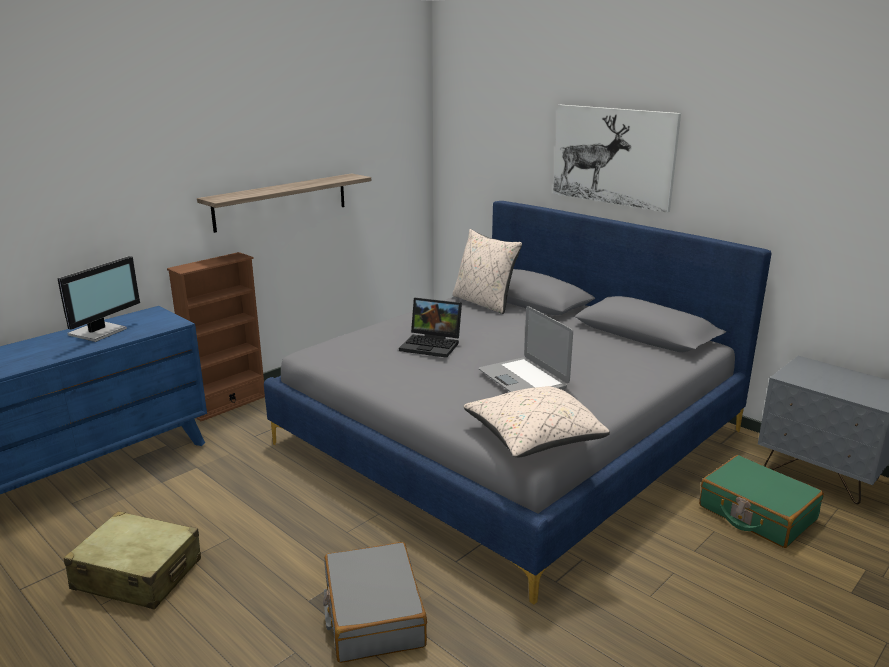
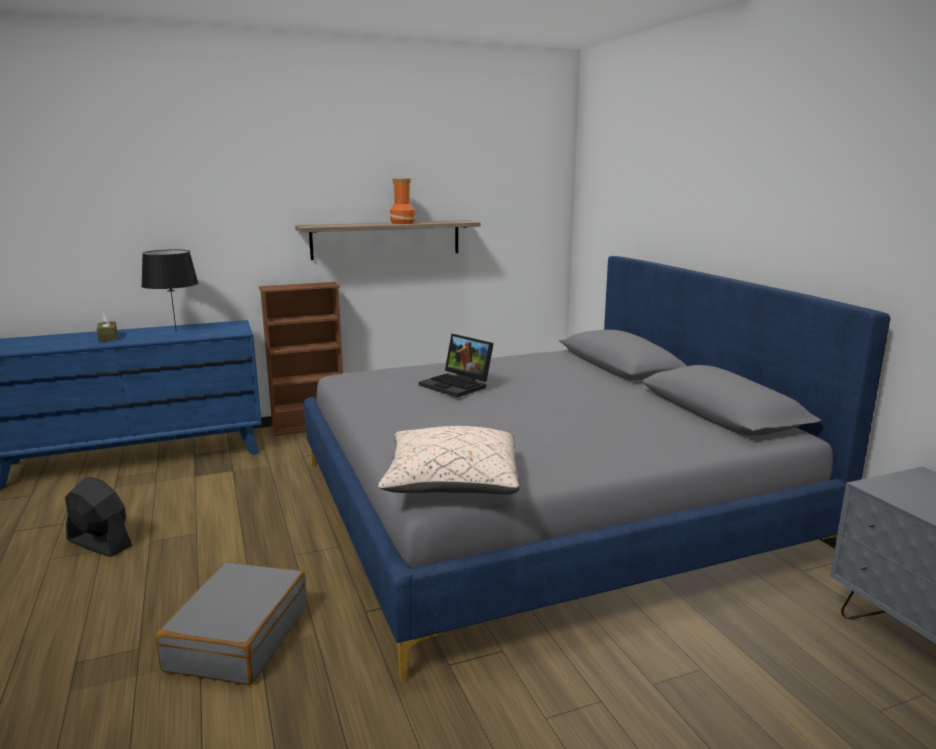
camera: 25 degrees right, 5 degrees down
(30, 353) = (108, 337): none -> brown tissue box
(100, 332) = (176, 331): monitor -> black table lamp
(138, 574) = (99, 543): beige suitcase -> black fan
(301, 185) = (402, 223): none -> vase
(484, 303) = (564, 360): beige pillow -> none
(523, 379) = (514, 428): laptop -> none
(613, 156) = (725, 199): picture -> none
(756, 513) = (783, 665): green suitcase -> none

